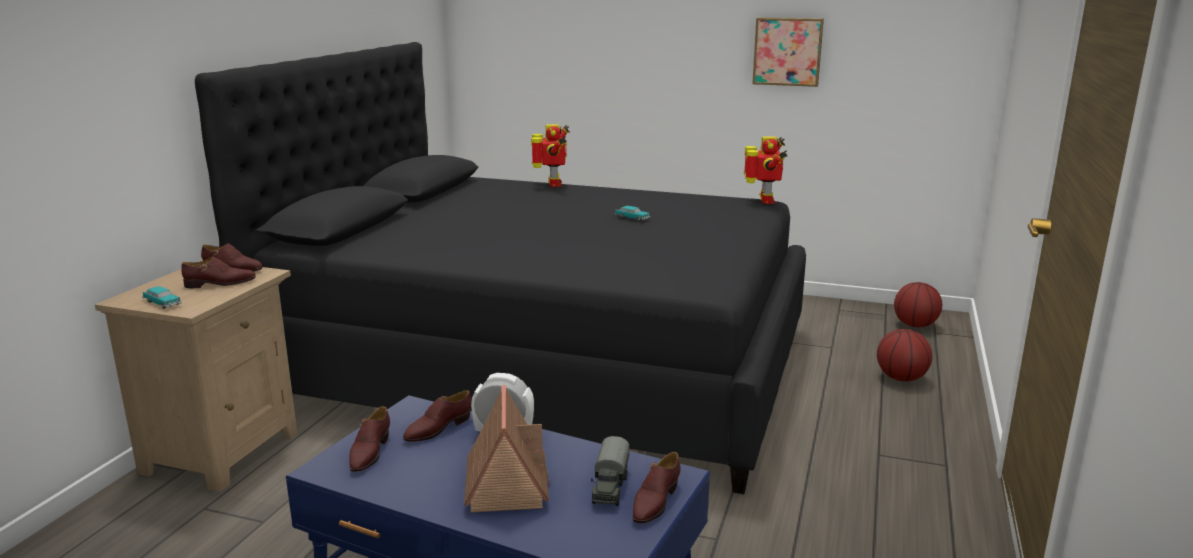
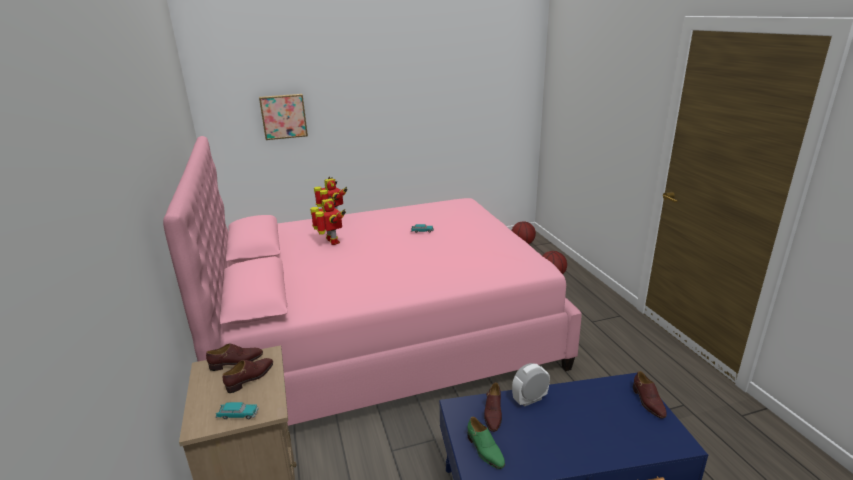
camera: 35 degrees left, 5 degrees up
(369, 452) = (485, 450): brown shoe -> green shoe
(506, 483) = (577, 429): toy house -> none
(546, 364) = (383, 335): black bed -> pink bed
(609, 488) = (621, 405): toy truck -> none
(764, 201) = (465, 200): toy robot -> toy robot (331, 242)
(787, 51) = (435, 107): picture -> picture (283, 116)

